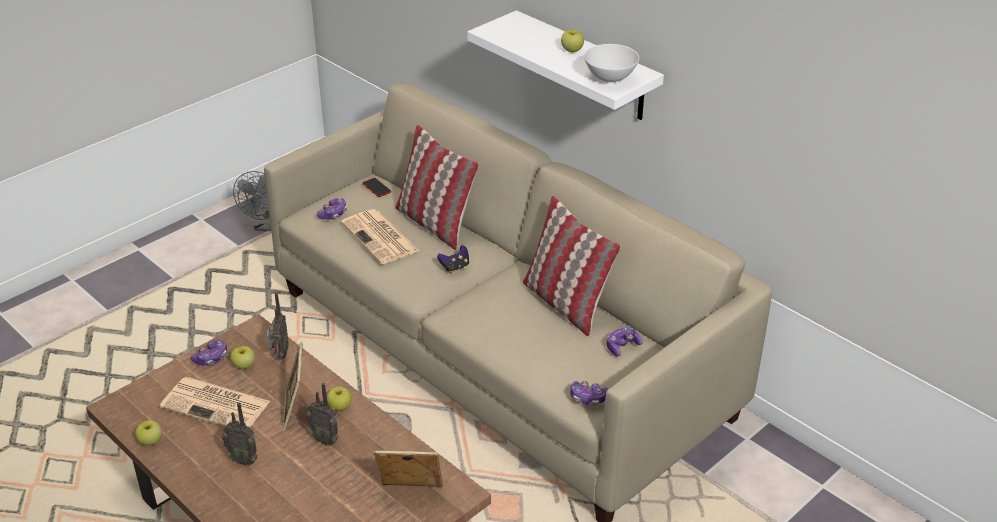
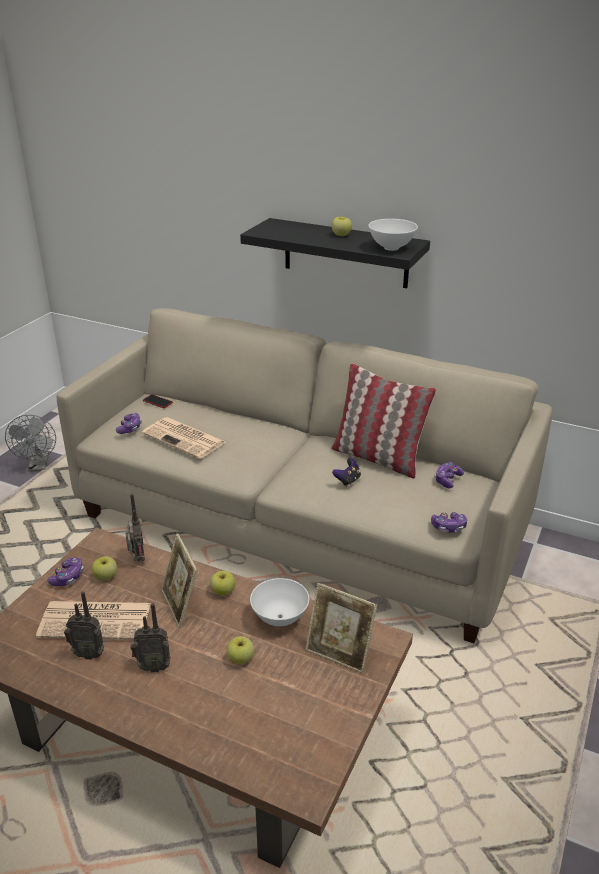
camera: 20 degrees left, 5 degrees down
(150, 441) = (41, 675): apple -> apple (241, 659)
(325, 439) = (226, 624): radio -> radio (88, 653)
(376, 446) = (280, 618): none -> white bowl
(410, 493) = (339, 653): picture frame -> picture frame turned 135 degrees counterclockwise
(435, 224) = (226, 419): pillow -> none
(455, 267) = (264, 449): game controller -> game controller (347, 480)
(585, 66) = (345, 253): white shelf -> black shelf

